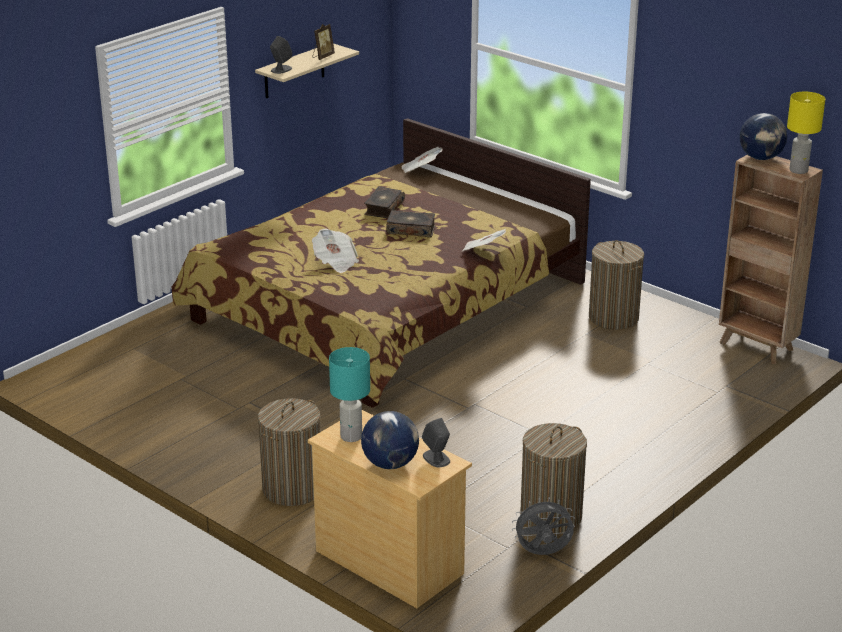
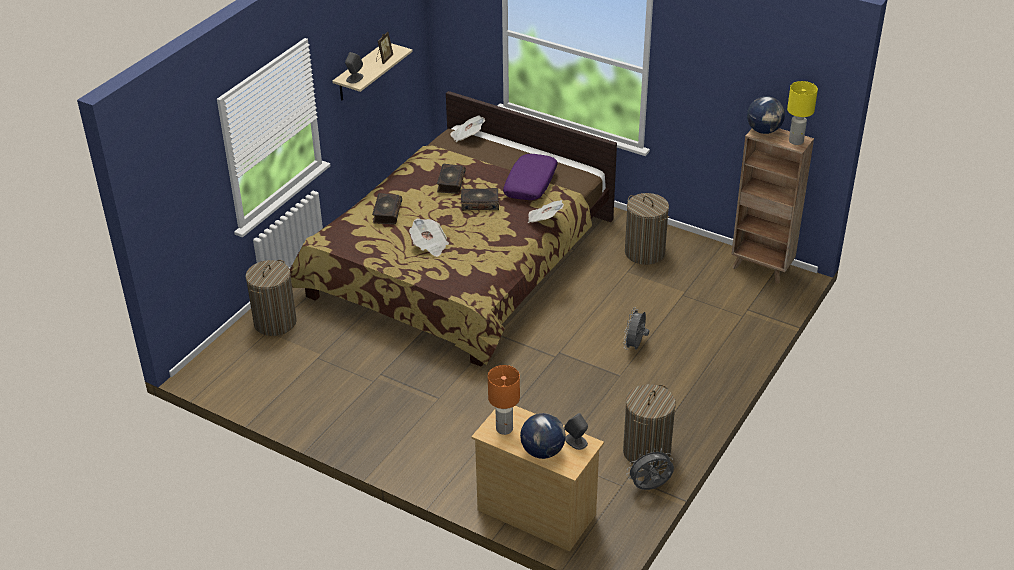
camera: 10 degrees left, 10 degrees up
(292, 489) = (441, 454): laundry basket -> laundry basket (275, 322)
(297, 229) = (386, 213): none -> book
(351, 437) = (504, 429): turquoise table lamp -> orange table lamp
(479, 217) = (531, 184): none -> purple pillow
(571, 408) = (635, 346): none -> grey fan

